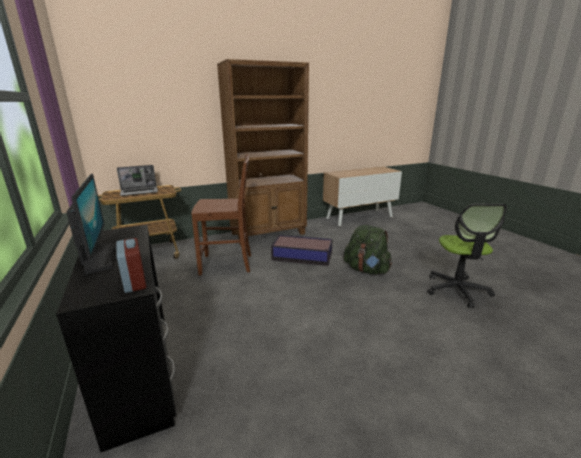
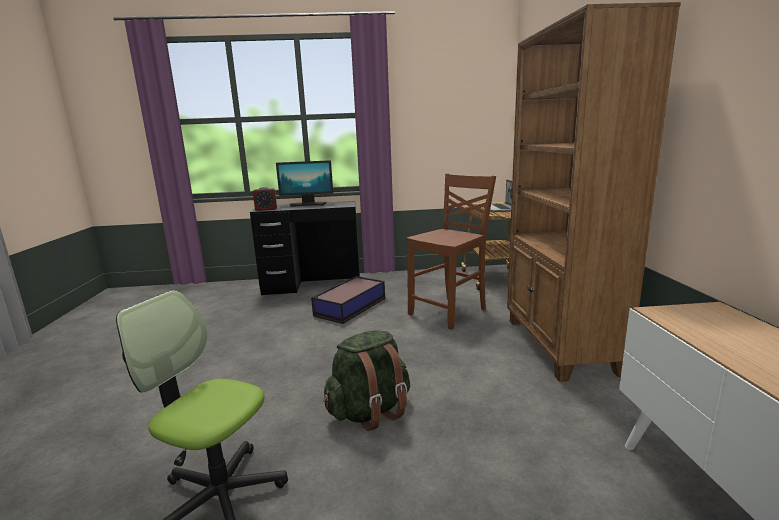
camera: 110 degrees right, 5 degrees down
(227, 264) = (450, 312): brown chair -> brown chair turned 150 degrees counterclockwise
(303, 256) = (451, 362): storage box -> storage box (349, 307)

